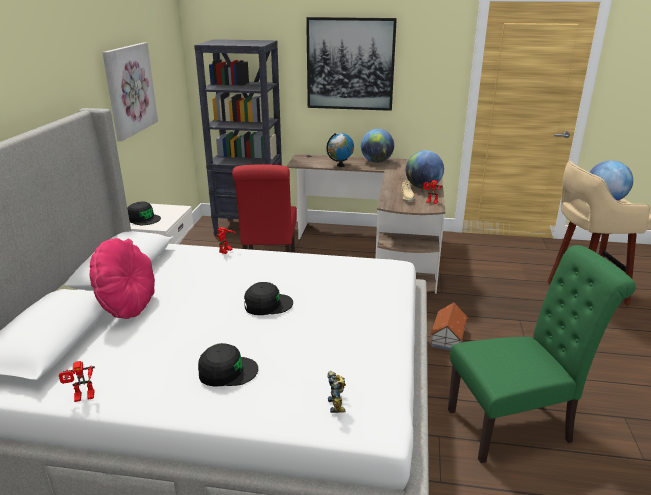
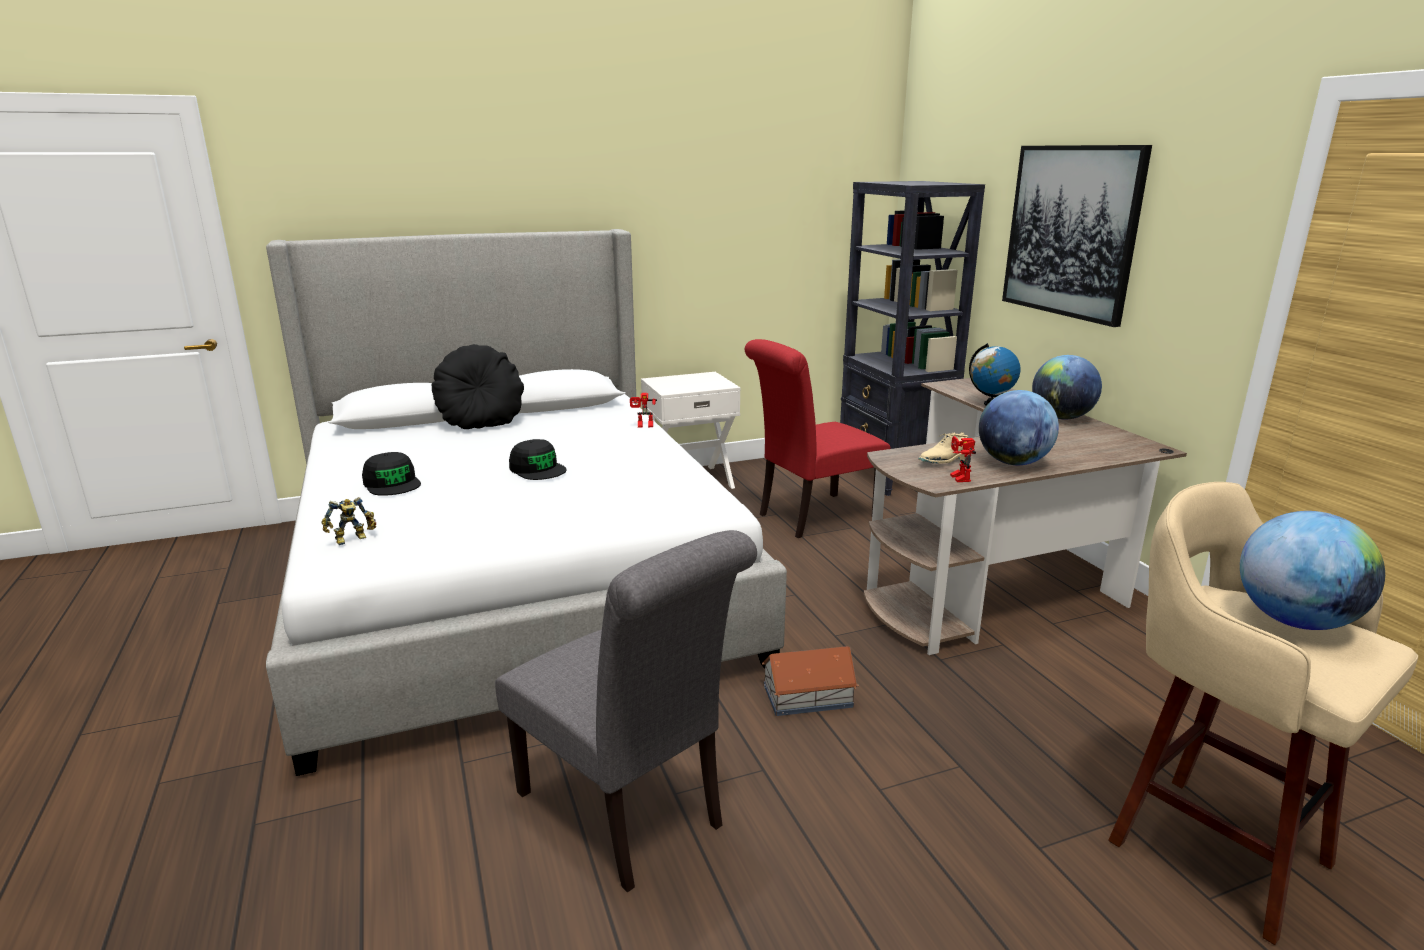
camera: 60 degrees right, 5 degrees down
(82, 398) = (329, 450): toy robot -> none
(129, 90) = (731, 227): picture -> none
(129, 308) = (482, 425): pink pillow -> black pillow
(143, 218) = (676, 381): black cap -> none
(516, 425) = (628, 814): green chair -> grey chair

